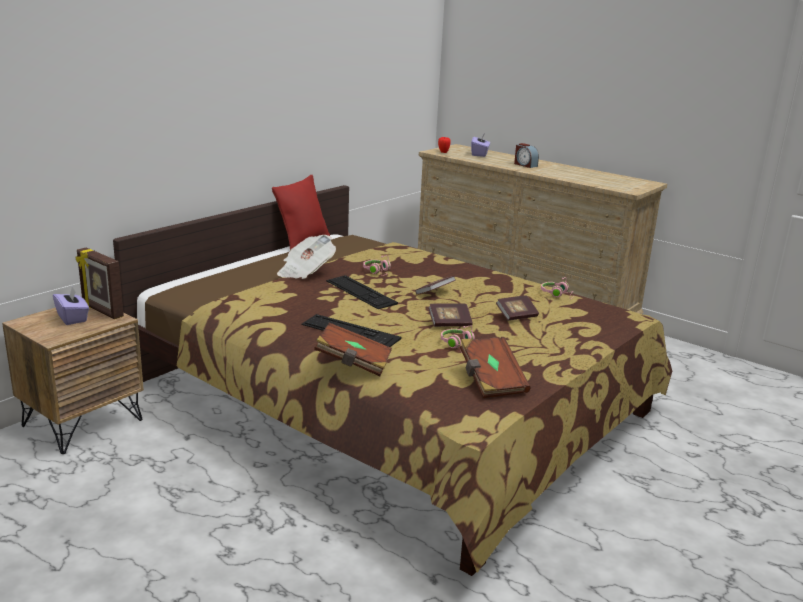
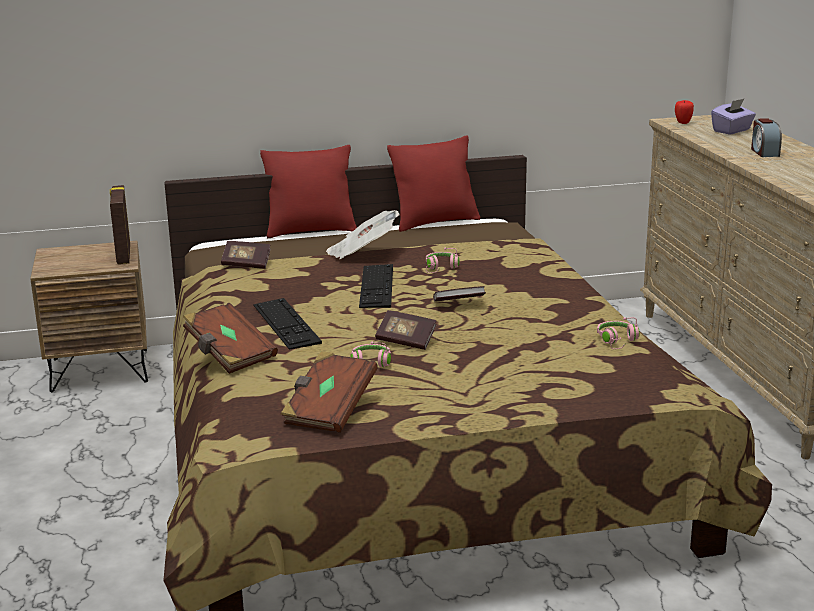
camera: 40 degrees right, 0 degrees up
(72, 318) = (90, 256): purple tissue box -> none
(224, 264) = (311, 231): none -> red pillow
(516, 316) = (503, 352): book -> book (246, 264)

